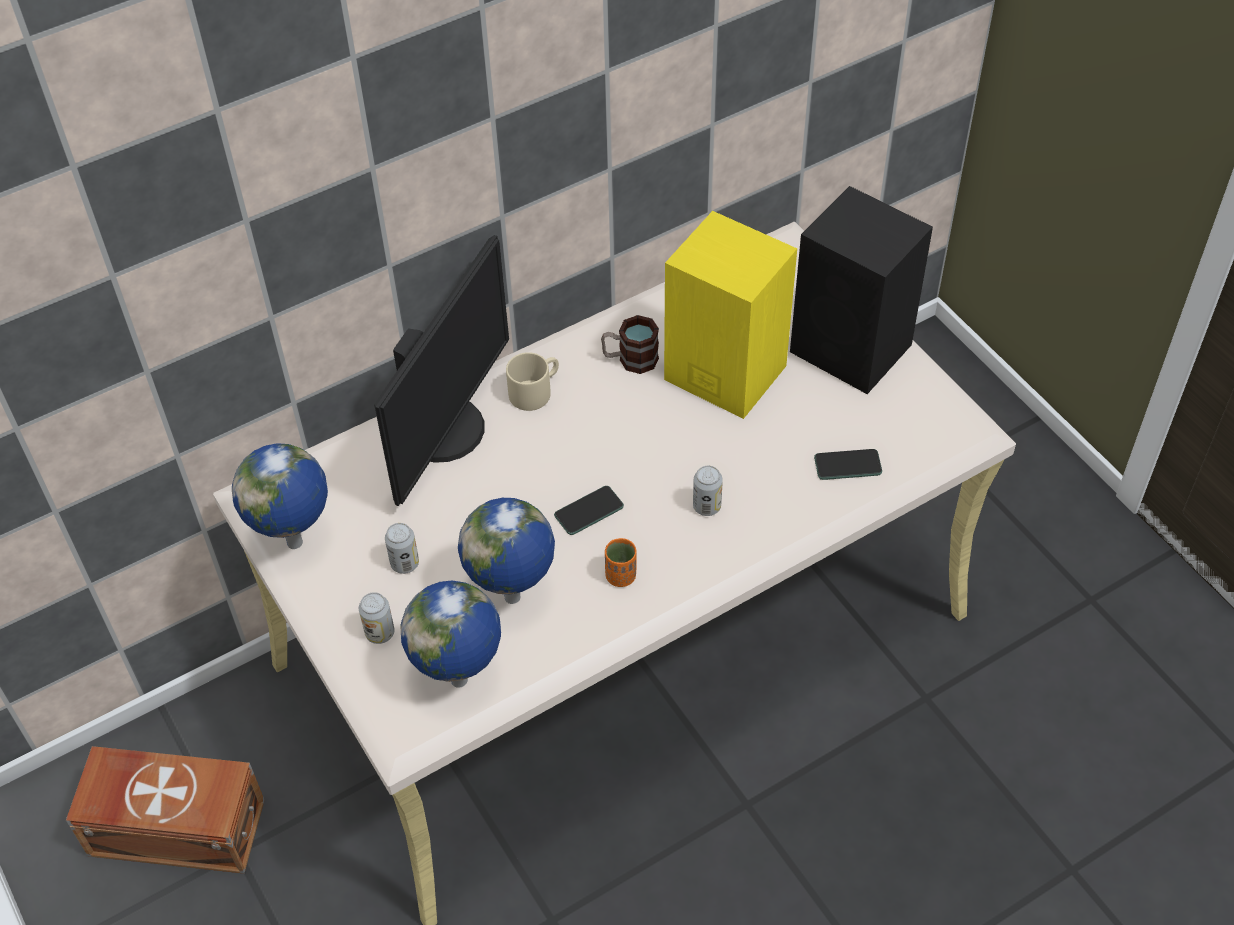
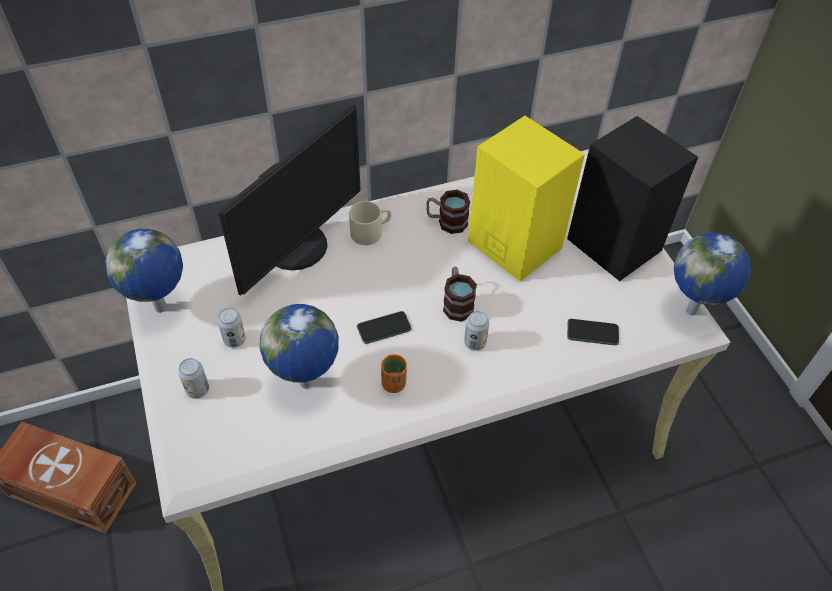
camera: 10 degrees right, 0 degrees up
(461, 681) = (245, 442): globe -> globe (693, 311)
(671, 461) = (457, 303): none -> mug

